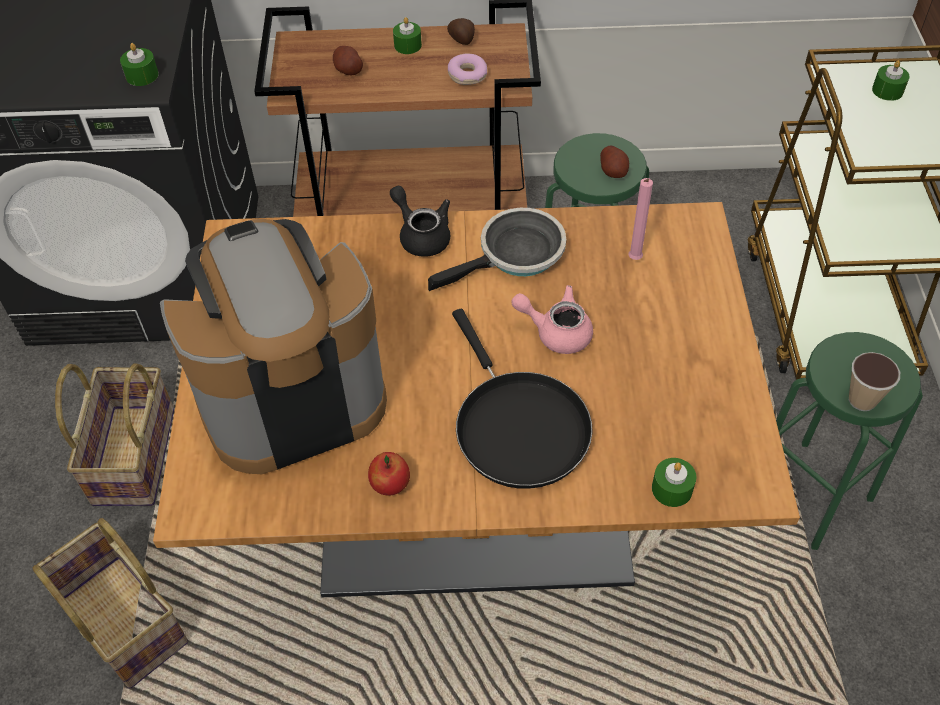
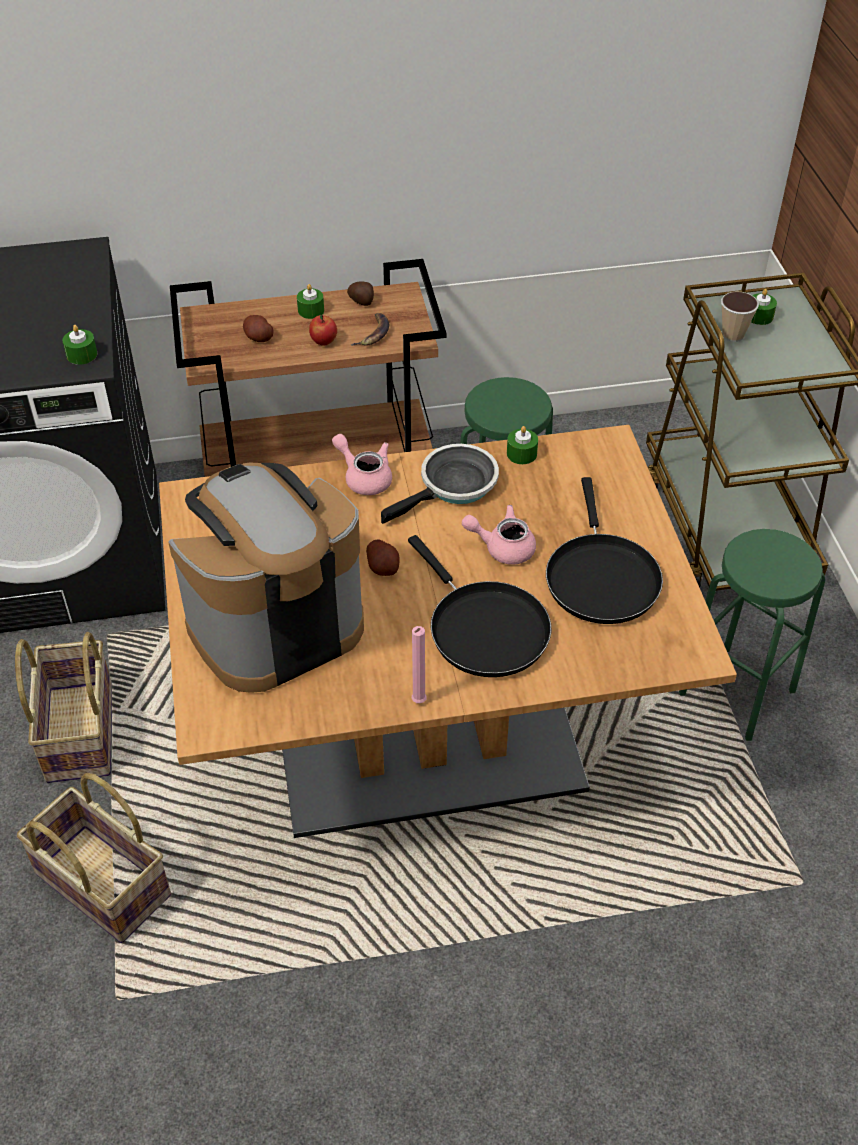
camera: 10 degrees left, 5 degrees down
(390, 485) = (381, 688): apple -> apple (324, 341)
(421, 235) = (364, 477): black teapot -> pink teapot
(467, 75) = (373, 333): donut -> banana
(613, 171) = (522, 410): potato -> potato (383, 567)
(634, 260) = (560, 481): pink candle -> pink candle (418, 703)
(660, 379) = (600, 577): none -> black frying pan
(672, 489) = (626, 664): green candle -> green candle (521, 454)
(862, 400) = (774, 585): cup -> cup (733, 335)

